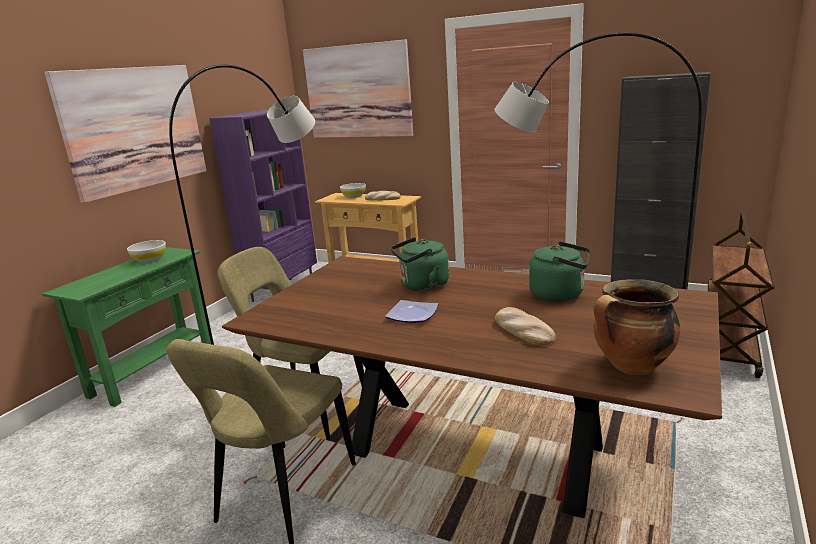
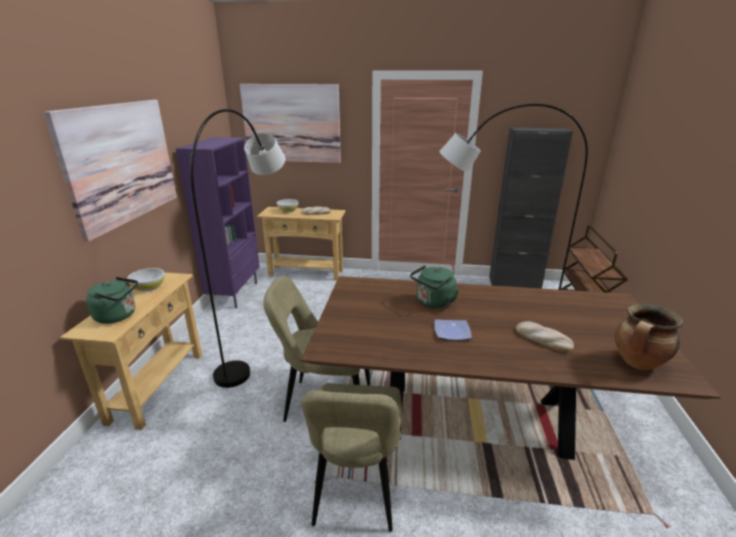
camera: 20 degrees left, 5 degrees up
(153, 370) = (157, 386): green console table -> beige console table
(560, 294) = (538, 303): green kettle -> green kettle (118, 316)

